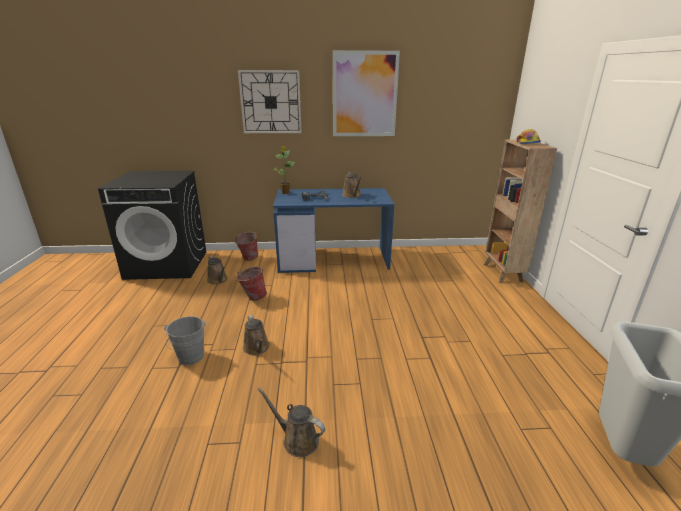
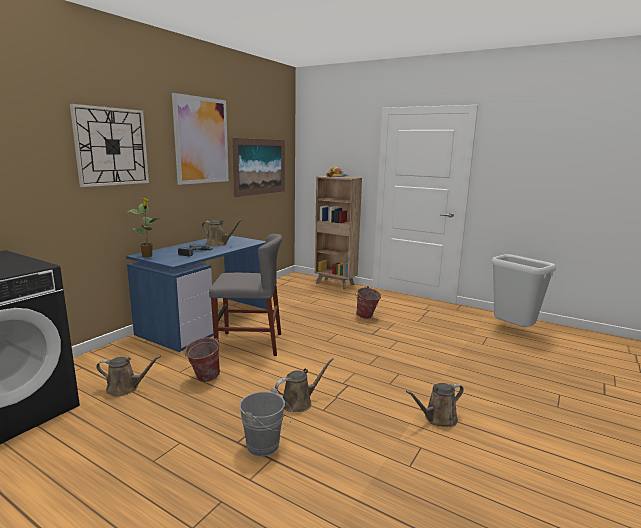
camera: 55 degrees left, 10 degrees down
(247, 258) = (111, 357): bucket -> bucket (366, 317)
(257, 348) = (299, 402): brown watering can -> brown watering can turned 45 degrees counterclockwise
(321, 289) = (249, 343): none -> grey chair
(446, 122) = (260, 166): none -> picture

